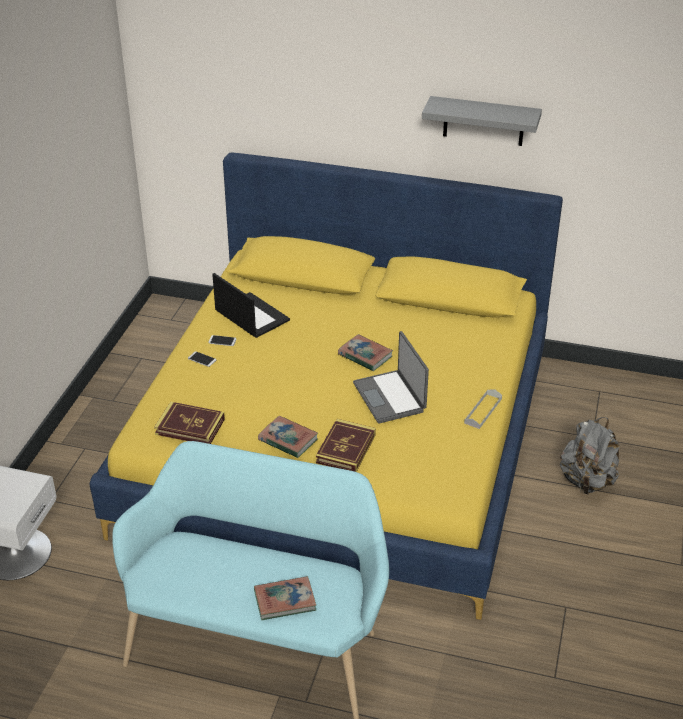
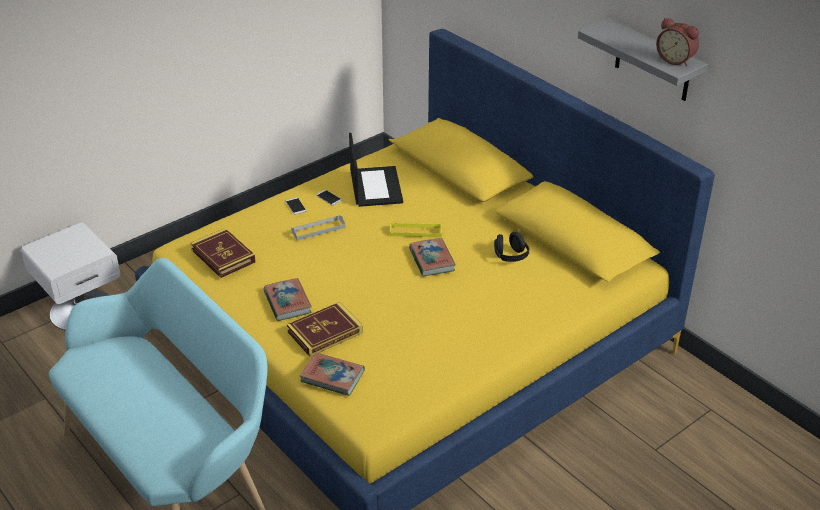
camera: 35 degrees right, 0 degrees up
(285, 601) = (149, 434): book -> book (332, 377)
(327, 339) = (416, 232): none -> yellow tray
(390, 397) = (412, 306): laptop -> none
(419, 328) = (510, 257): none -> black headphones
(483, 411) = (484, 357): grey tray -> grey tray (318, 229)
(518, 112) = (676, 60): none -> alarm clock
(587, 481) = (604, 488): grey backpack -> none

